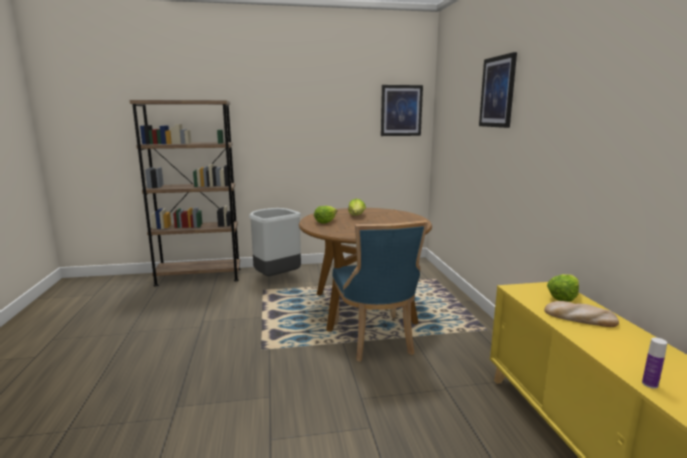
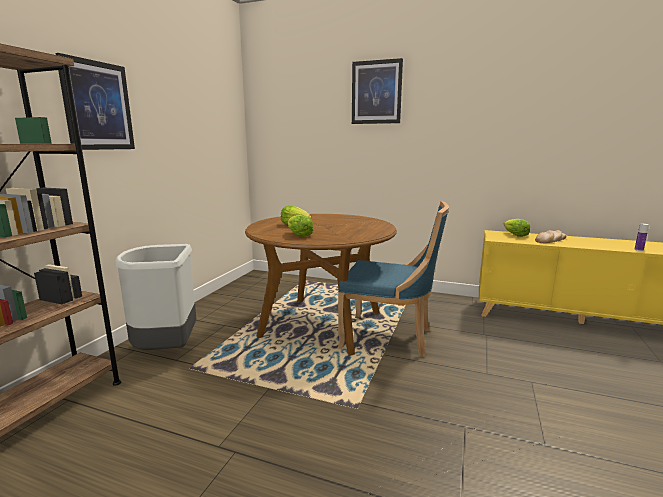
camera: 60 degrees left, 0 degrees up
(401, 110) = (224, 109): picture -> picture (98, 106)

